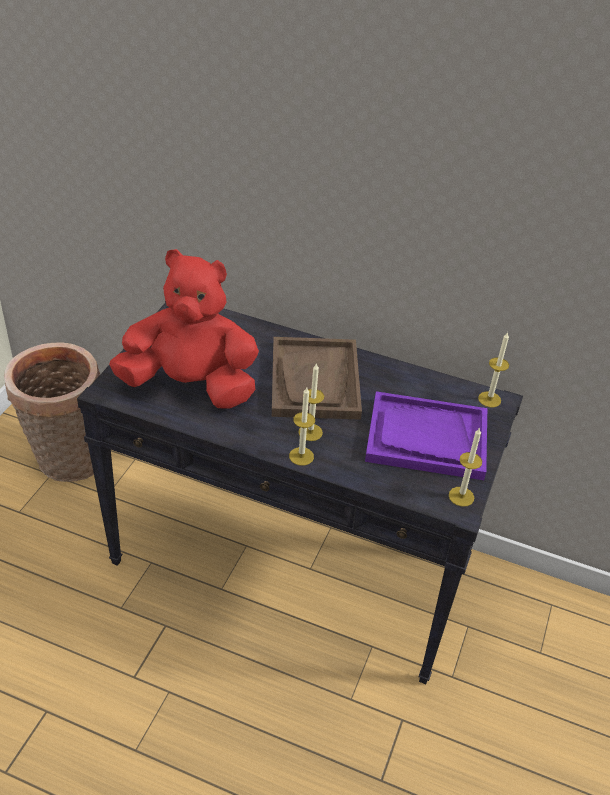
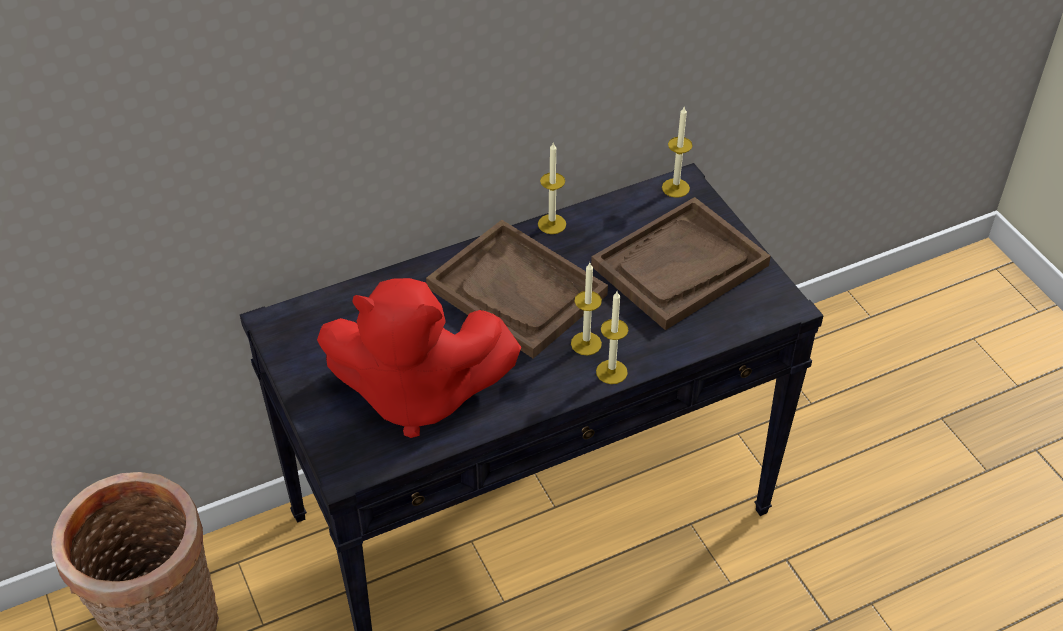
camera: 45 degrees left, 5 degrees up
(191, 386) = (417, 394): red plush toy -> red plush toy turned 135 degrees counterclockwise
(426, 438) = (679, 266): purple tray -> brown tray
(461, 496) = (773, 294): candle -> candle (552, 224)

